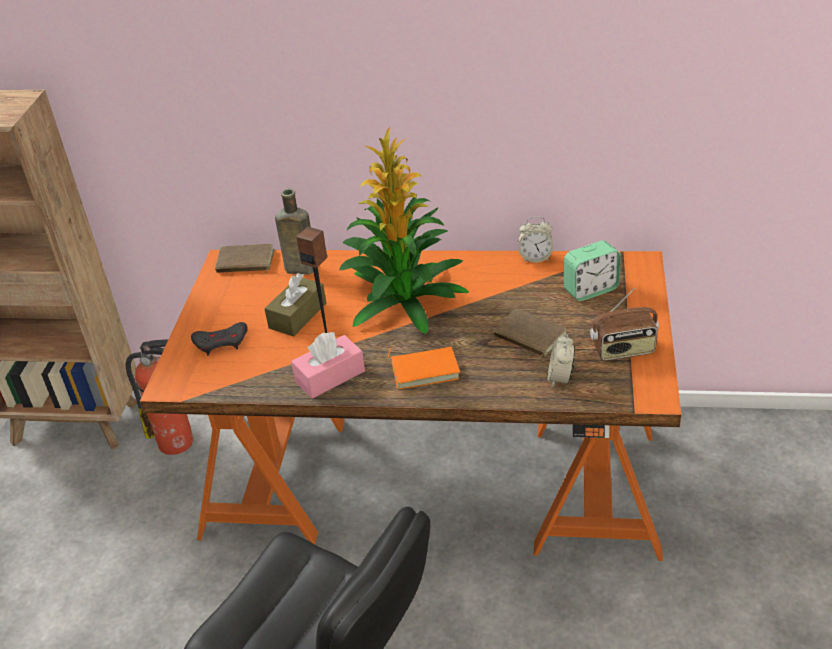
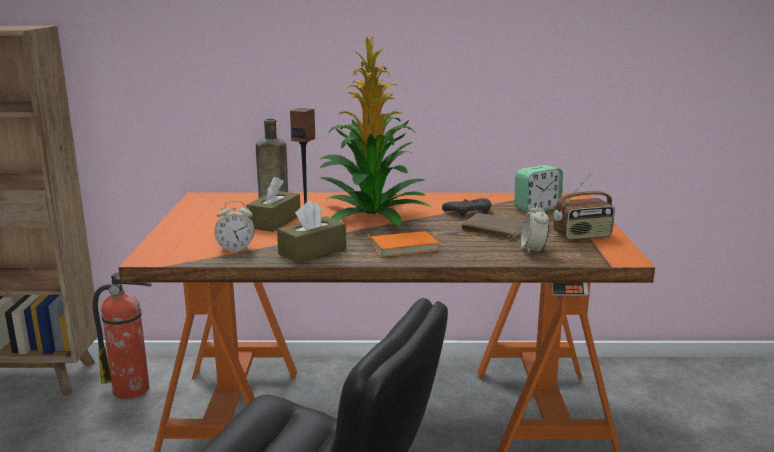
camera: 10 degrees left, 20 degrees down
(221, 342) = (202, 235): grey game controller -> grey game controller (469, 212)
(245, 263) = (221, 198): brown book -> none
(330, 376) = (312, 251): pink tissue box -> brown tissue box
(535, 258) = (481, 195): alarm clock -> alarm clock (236, 249)

